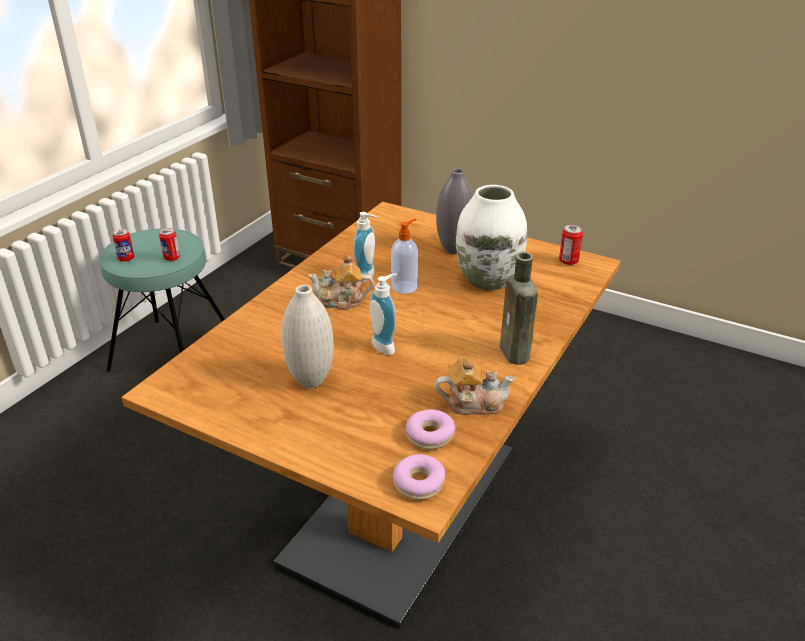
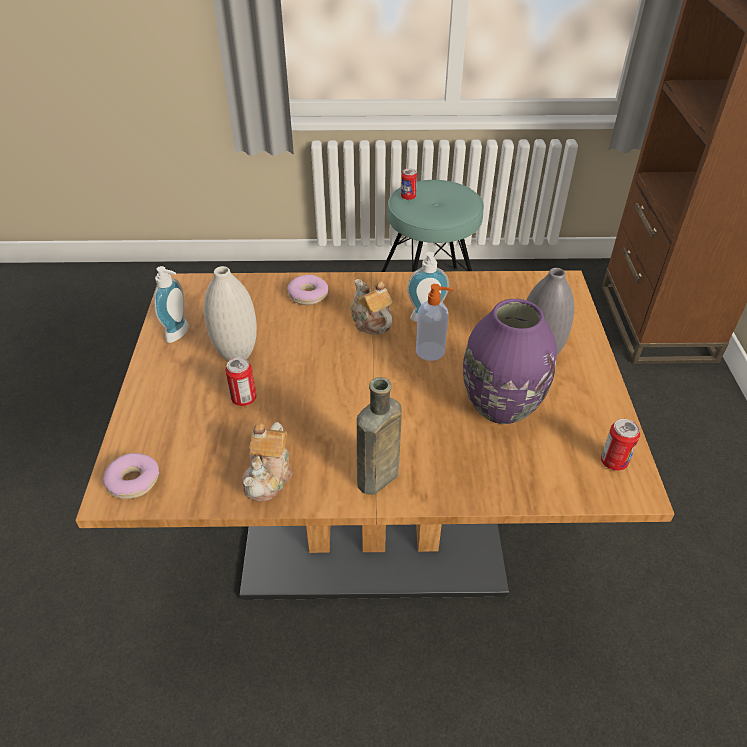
camera: 60 degrees right, 10 degrees up
(172, 258) = (432, 216): can -> can (244, 399)
(386, 345) = (321, 379): soap dispenser -> soap dispenser (180, 334)
(430, 435) = (203, 463): donut -> donut (308, 295)
(473, 403) = (269, 476): teapot -> teapot turned 45 degrees clockwise
(487, 280) = (500, 406): white vase -> purple vase

